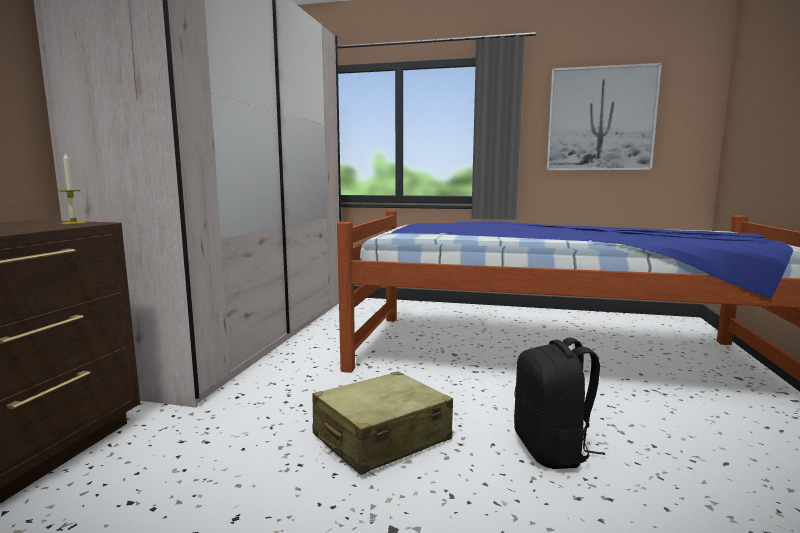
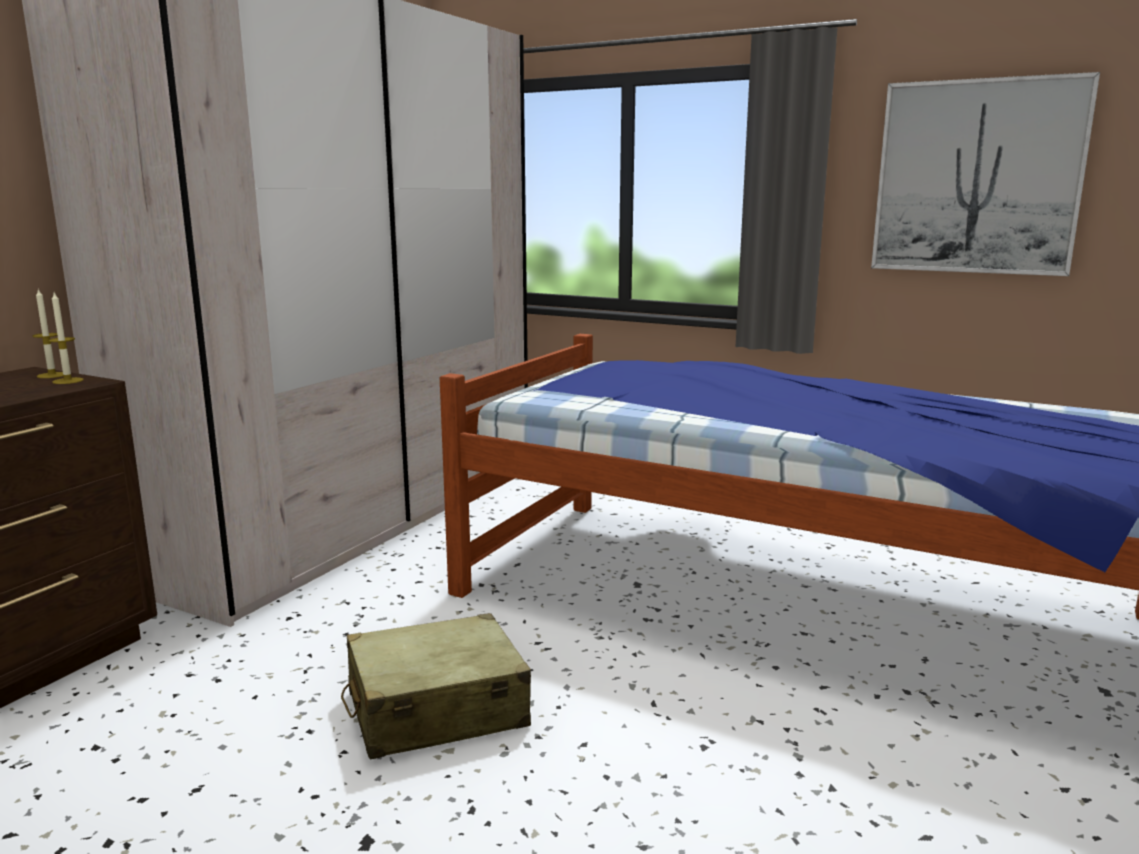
camera: 15 degrees right, 5 degrees up
(54, 221) = (52, 375): none -> candle
(552, 450) = (664, 768): black backpack -> none

